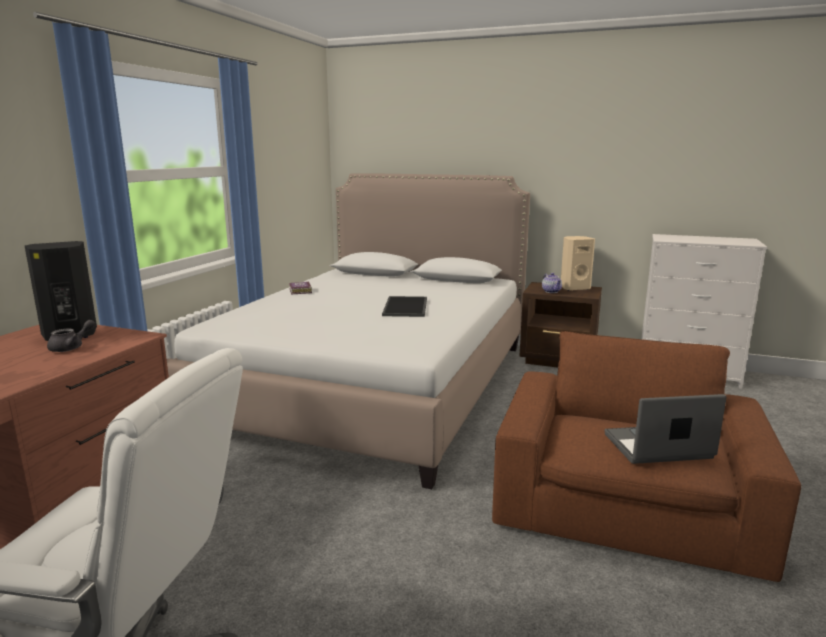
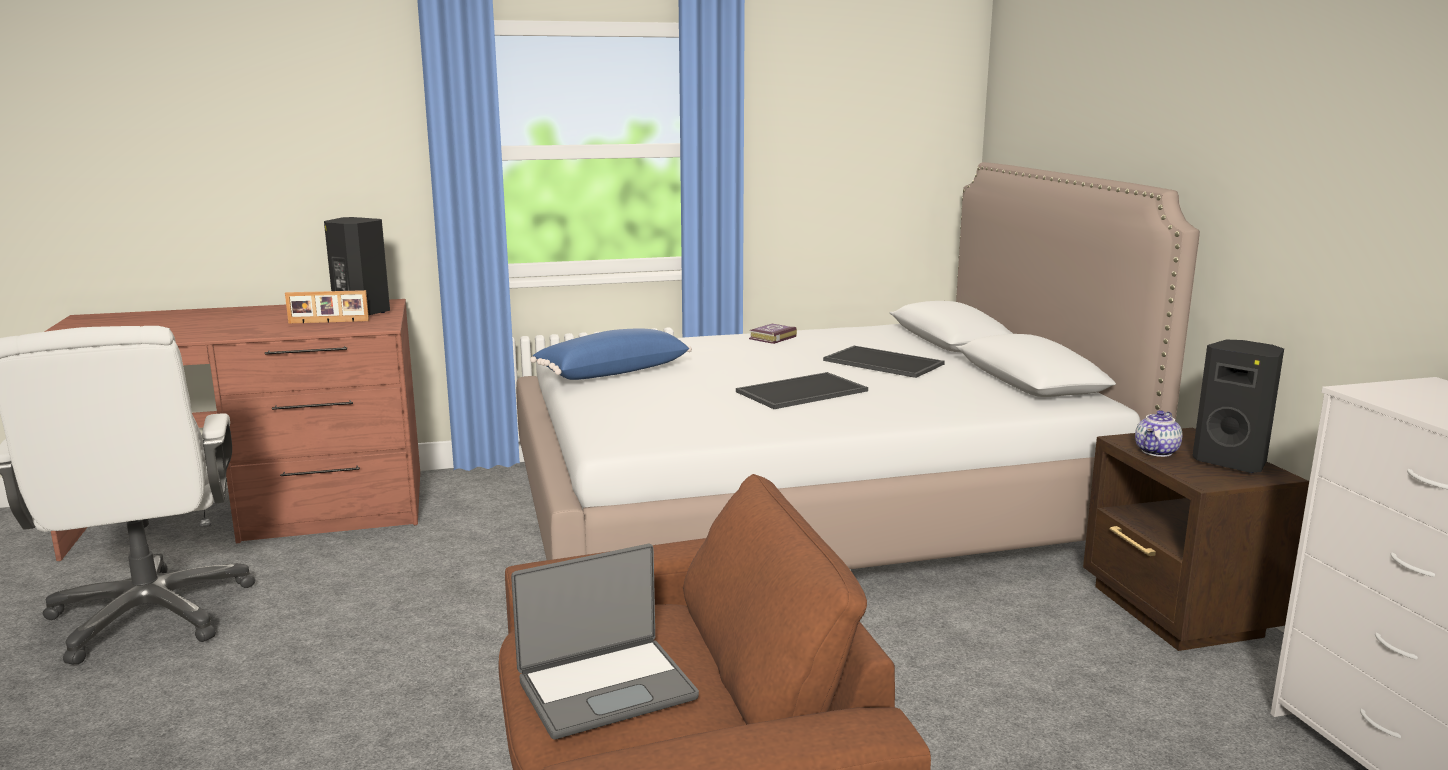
camera: 55 degrees right, 0 degrees up
(71, 347) = (328, 322): grey teapot -> picture frame
(287, 328) = (612, 372): none -> blue pillow
(388, 287) = (881, 362): none -> tray
(574, 288) = (1232, 462): beige speaker -> black speaker
(658, 447) = (606, 688): laptop -> laptop turned 105 degrees clockwise

